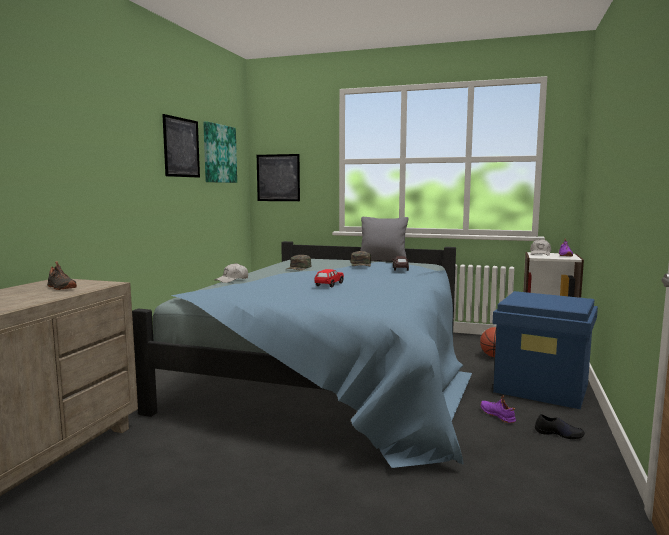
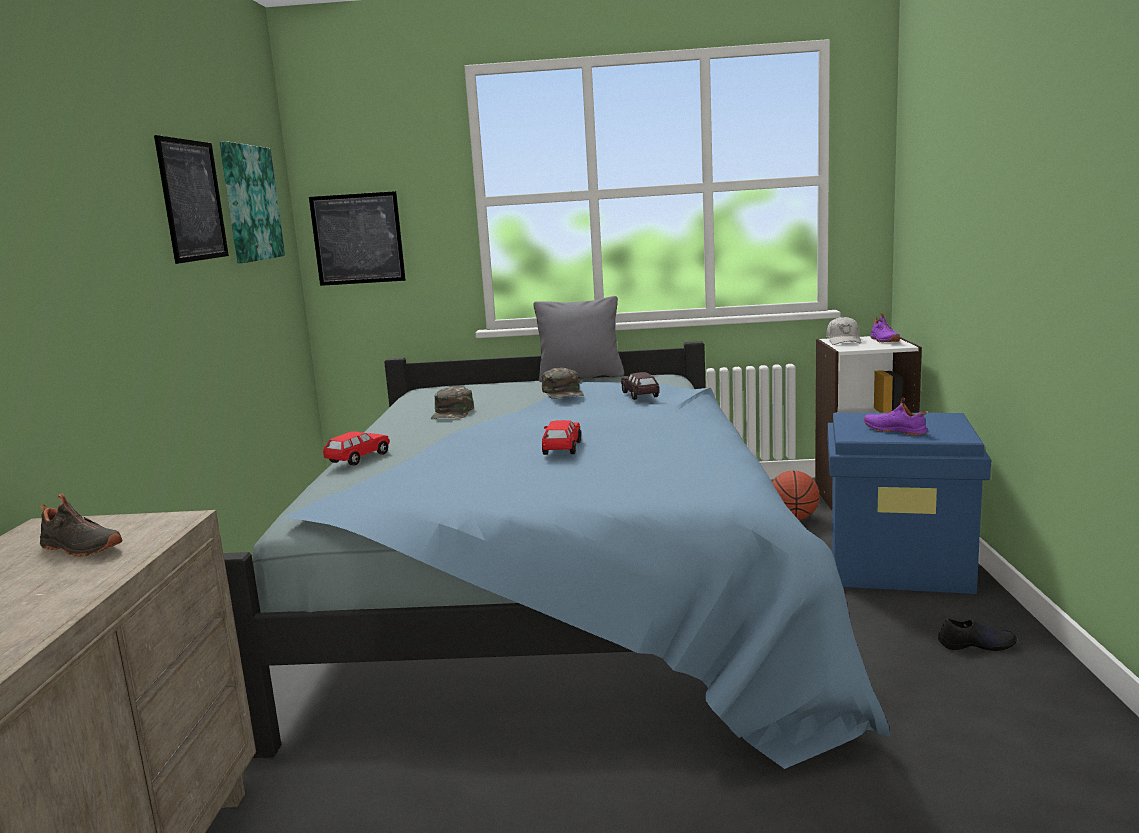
camera: 15 degrees left, 5 degrees up
(232, 280) = (358, 458): white cap -> red toy car
(498, 415) = (869, 628): purple shoe -> purple shoe (895, 430)

